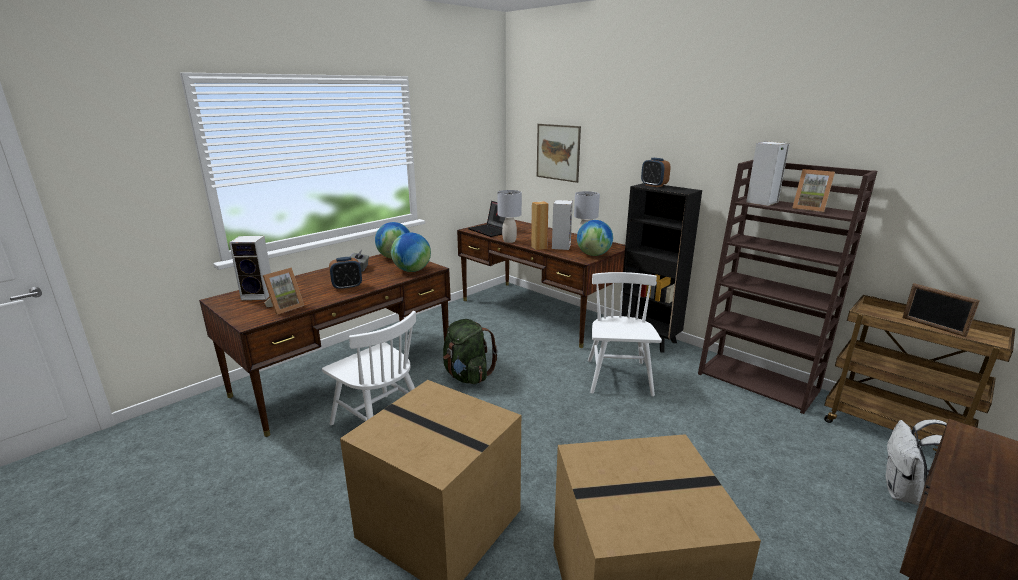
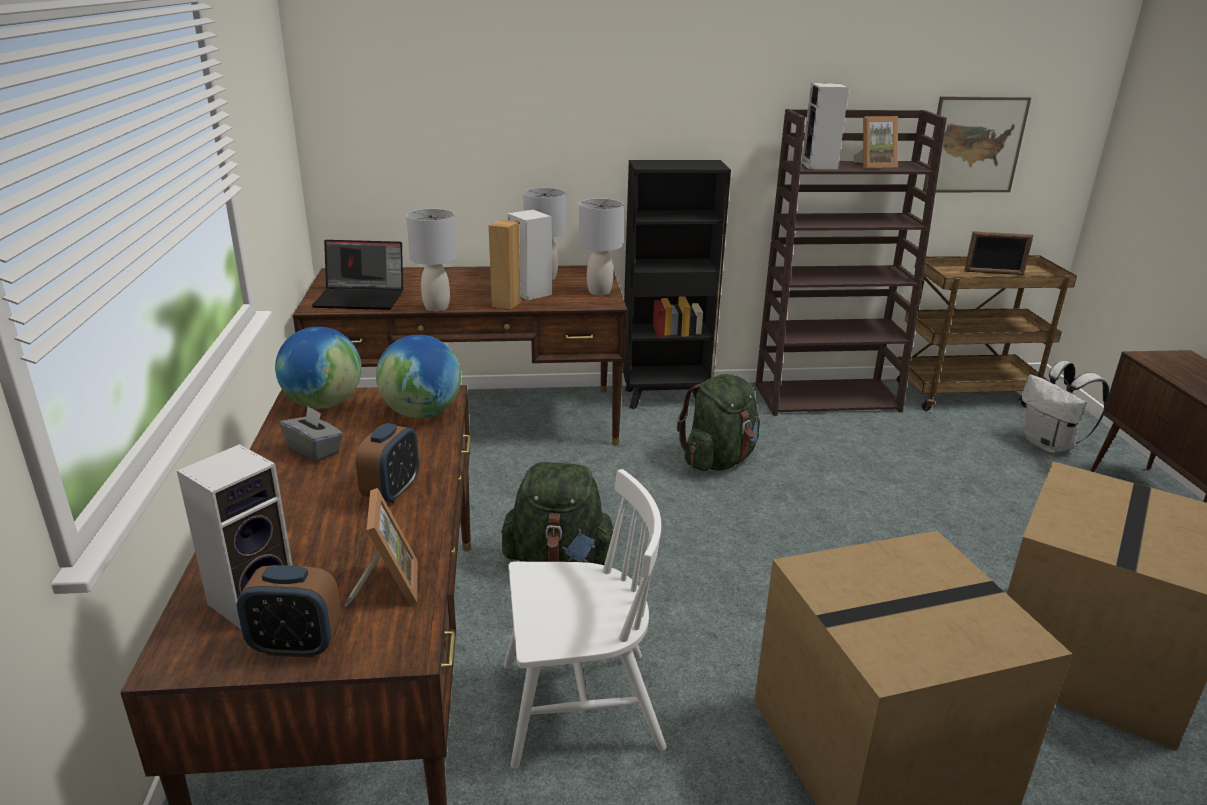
camera: 50 degrees left, 5 degrees up
(558, 152) = (436, 125): picture -> picture (975, 145)
(593, 255) = (599, 292): globe -> grey table lamp
(618, 377) = (719, 460): white chair -> green backpack
(654, 185) = (656, 163): alarm clock -> alarm clock (296, 645)

